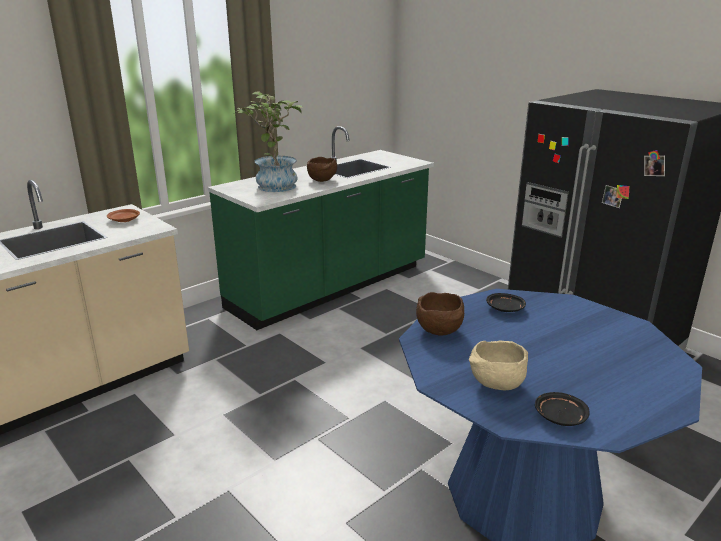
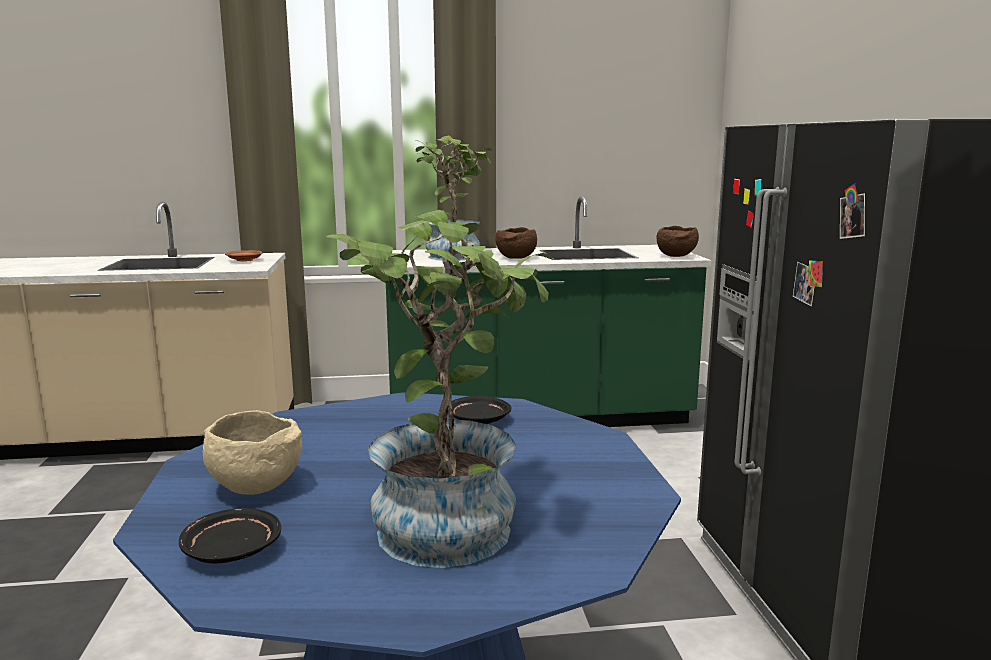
camera: 35 degrees right, 10 degrees down
(440, 331) = (336, 418): brown bowl -> brown bowl (676, 257)
(601, 365) = (449, 520): none -> potted plant

